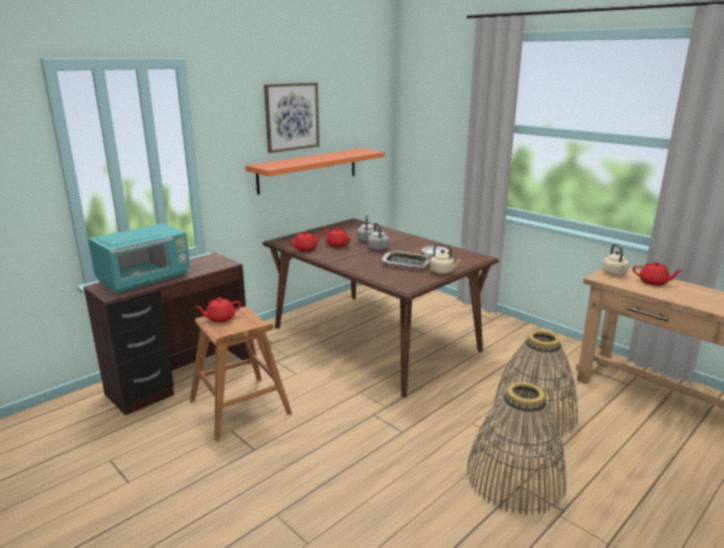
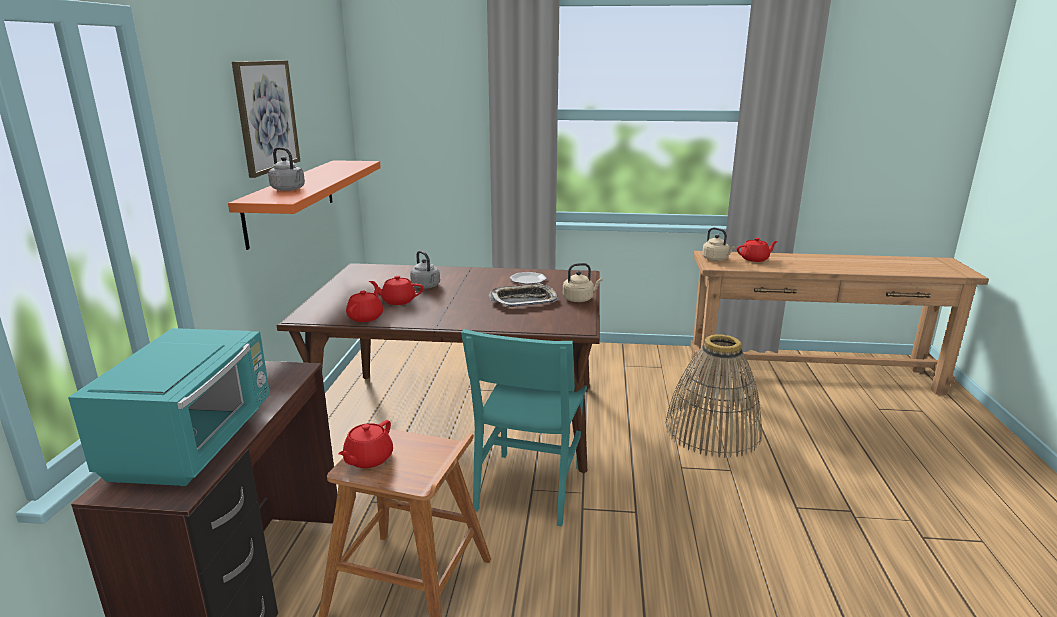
camera: 40 degrees left, 0 degrees up
(360, 390) = (529, 487): none -> turquoise chair
(378, 249) = (459, 292): grey kettle -> grey kettle (289, 189)
(515, 478) = (784, 502): basket -> none

